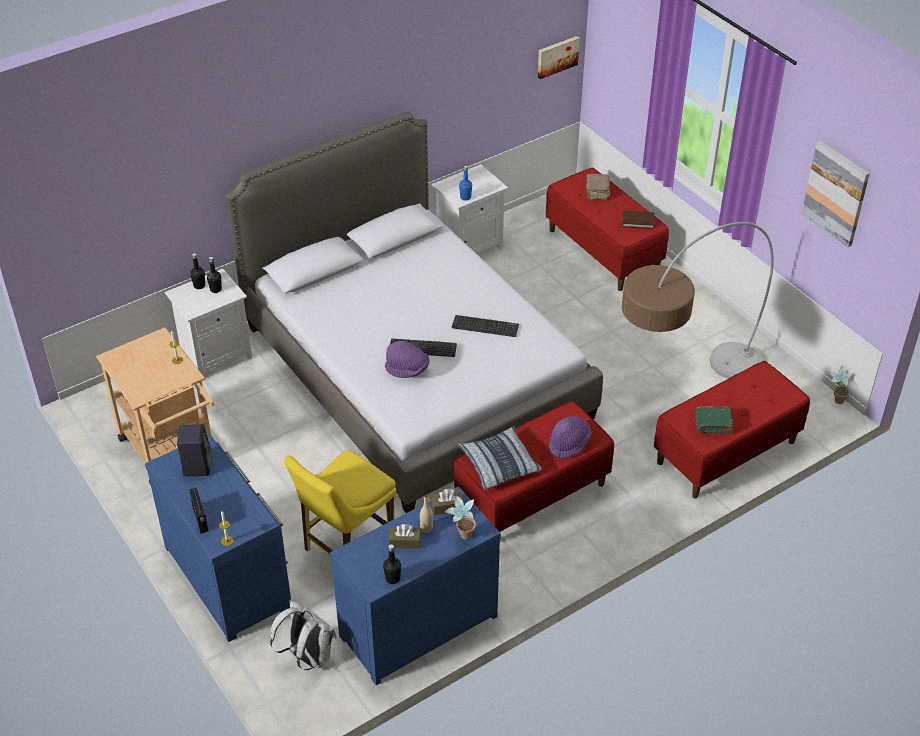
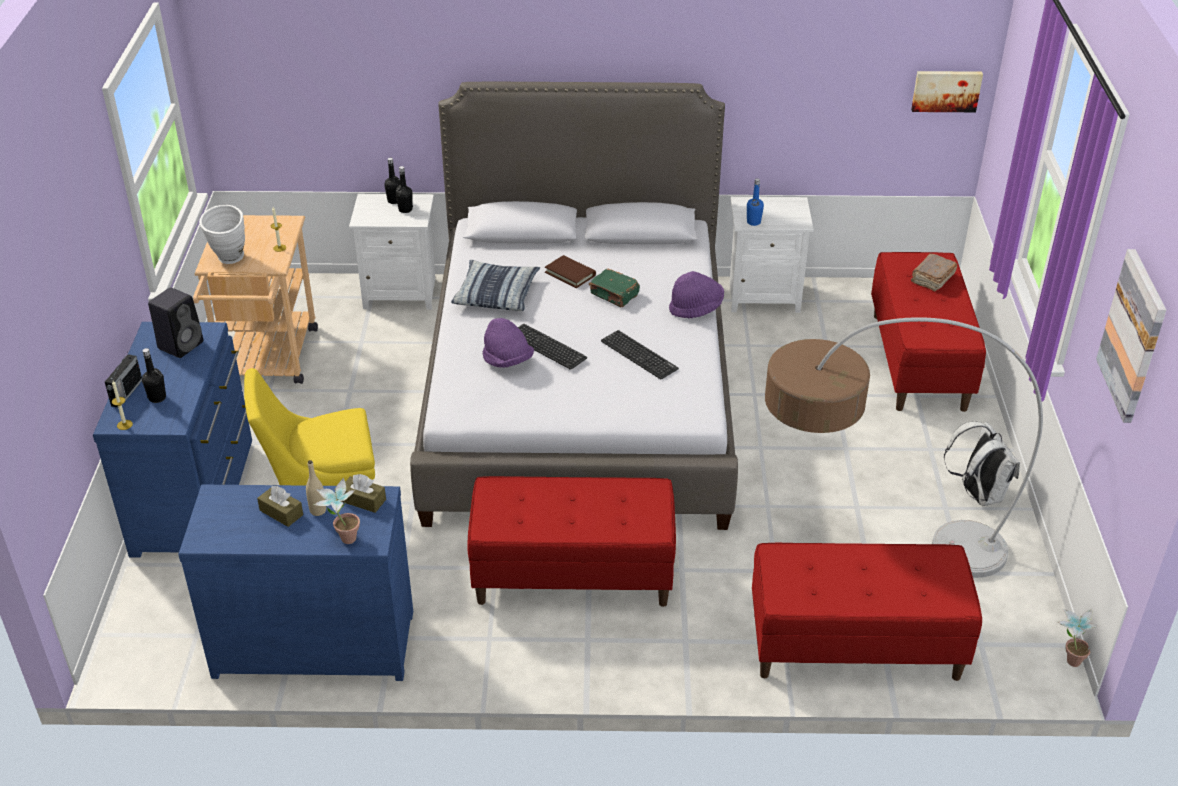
camera: 35 degrees right, 5 degrees down
(150, 387) = (229, 260): none -> white vase
(307, 657) = (180, 612): white backpack -> white backpack (977, 494)
(392, 578) = (227, 542): black bottle -> black bottle (157, 398)
(499, 463) = (517, 504): pillow -> pillow (496, 294)
(569, 443) = (616, 521): purple hat -> purple hat (696, 308)
(638, 221) = (952, 328): brown book -> brown book (570, 274)
(713, 425) = (815, 586): green book -> green book (614, 295)

